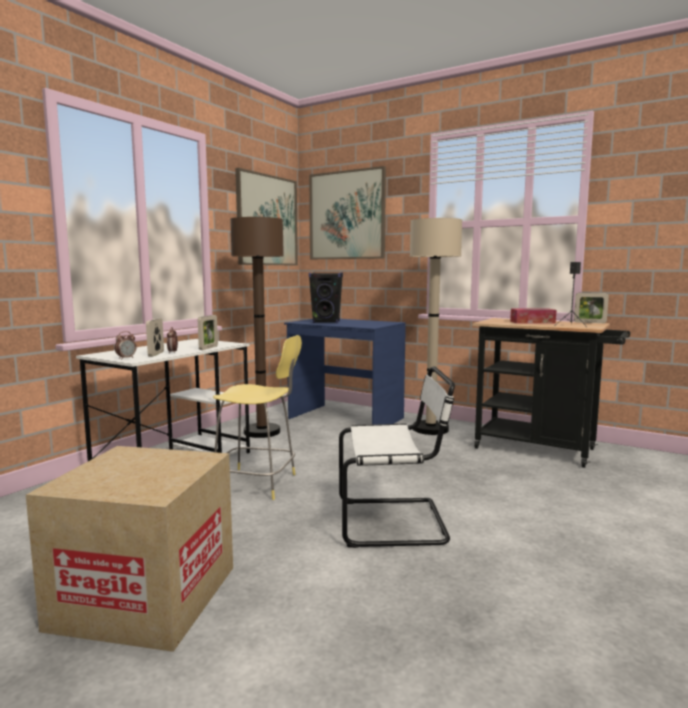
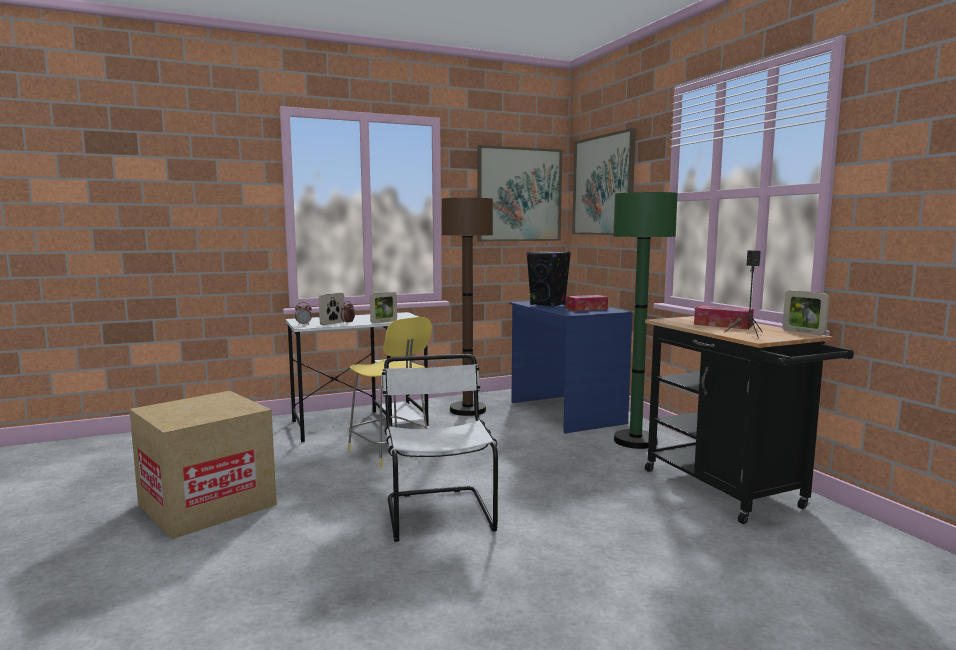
camera: 35 degrees right, 0 degrees up
(367, 322) = (586, 309): none -> tissue box
(396, 522) = (438, 512): white chair -> white chair turned 135 degrees counterclockwise
(430, 429) = (635, 441): beige floor lamp -> green floor lamp

